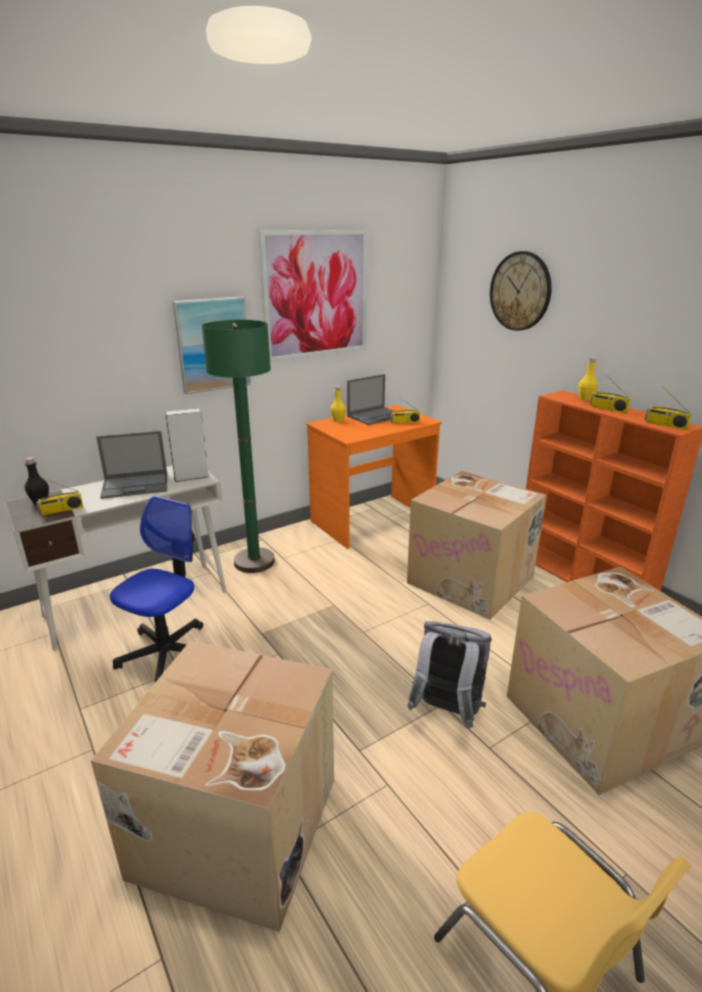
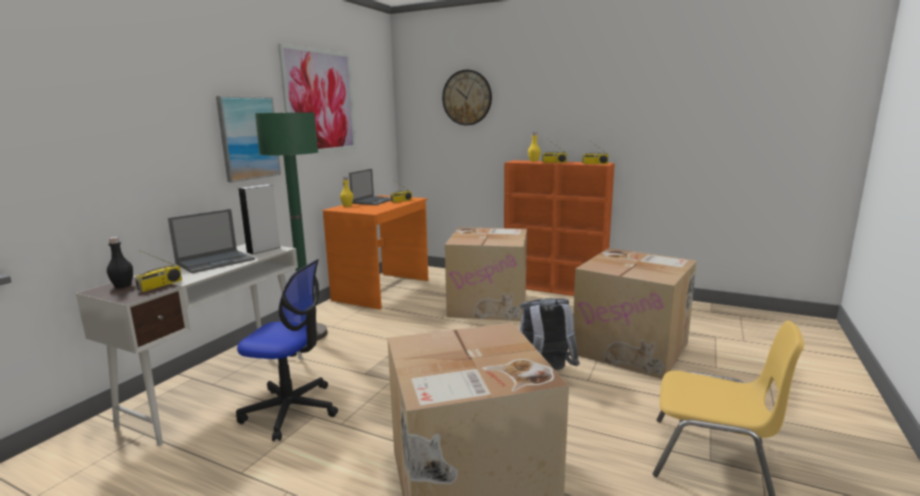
camera: 30 degrees left, 10 degrees down
(167, 654) = (291, 410): office chair -> office chair turned 105 degrees clockwise

